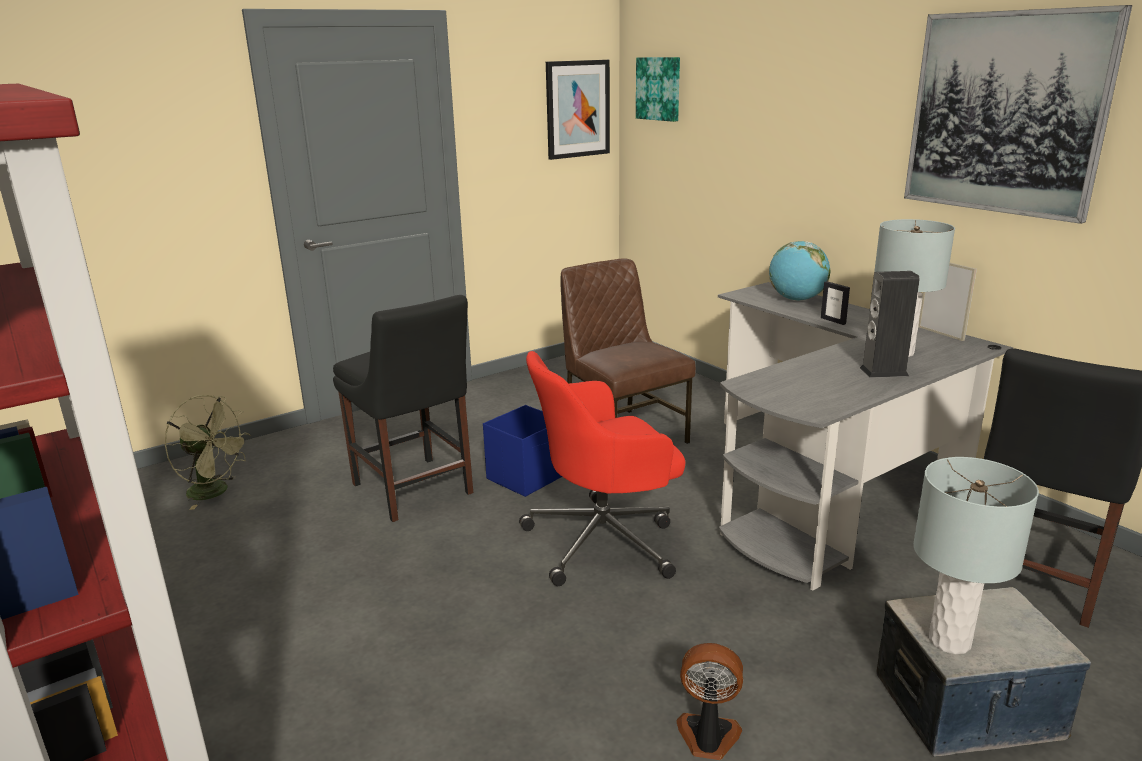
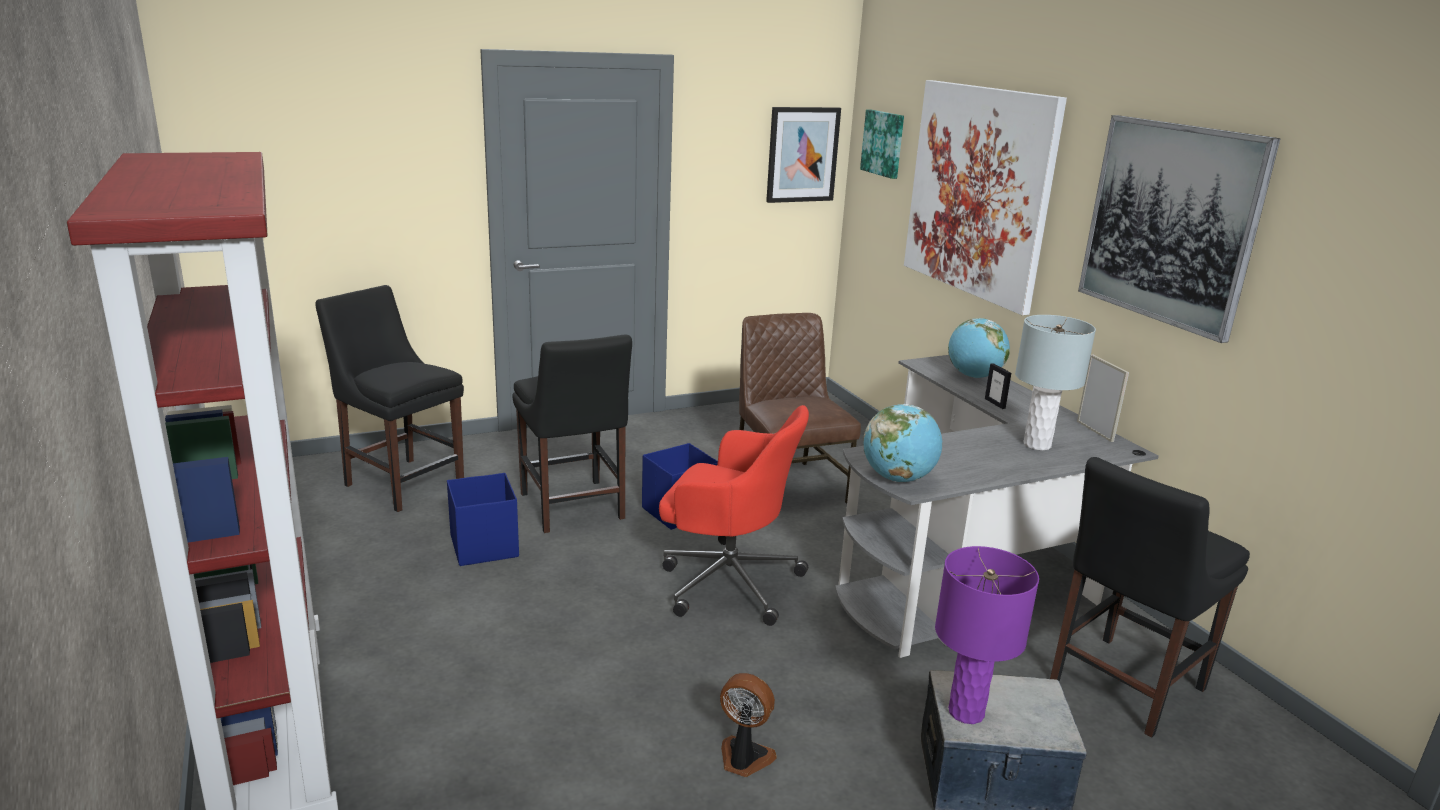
camera: 10 degrees right, 0 degrees up
(216, 492) = (401, 482): green fan -> black chair
(331, 547) = (484, 546): none -> blue storage box
(605, 541) = (727, 581): red office chair -> red office chair turned 150 degrees counterclockwise
(775, 118) = (979, 191): none -> picture
(794, 403) = (898, 478): none -> globe
(883, 371) = (1007, 461): speaker -> none
(949, 641) = (965, 712): grey table lamp -> purple table lamp

